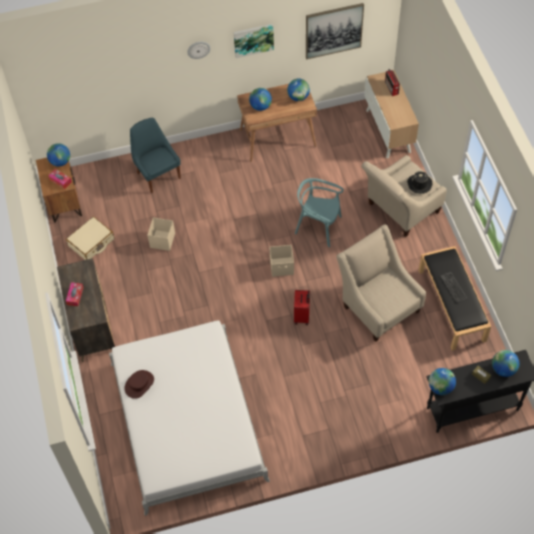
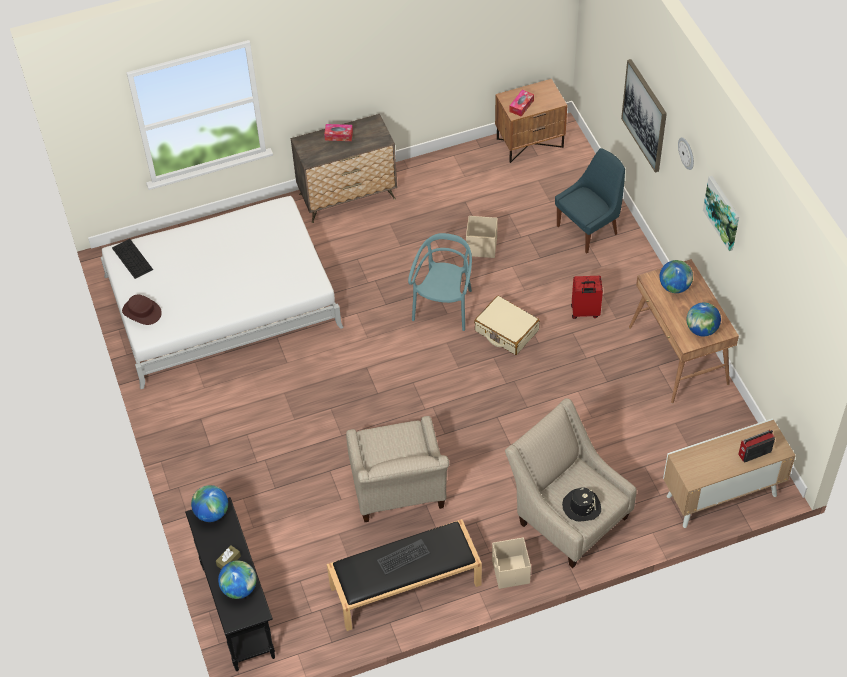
camera: 85 degrees right, 5 degrees down
(60, 162) = (551, 101): globe -> none
(91, 243) = (470, 178): beige suitcase -> beige suitcase (506, 331)
(139, 384) = (240, 225): brown hat -> brown hat (142, 311)
(163, 467) = (132, 258): none -> keyboard
(282, 267) = (452, 378): beige storage box -> beige storage box (510, 572)
(302, 316) = (375, 406): red suitcase -> red suitcase (585, 312)
(318, 227) = (525, 415): turquoise chair -> turquoise chair (444, 307)
(333, 30) = (779, 314): picture -> picture (645, 115)
(378, 305) = (399, 493): beige armchair -> beige armchair turned 120 degrees clockwise

